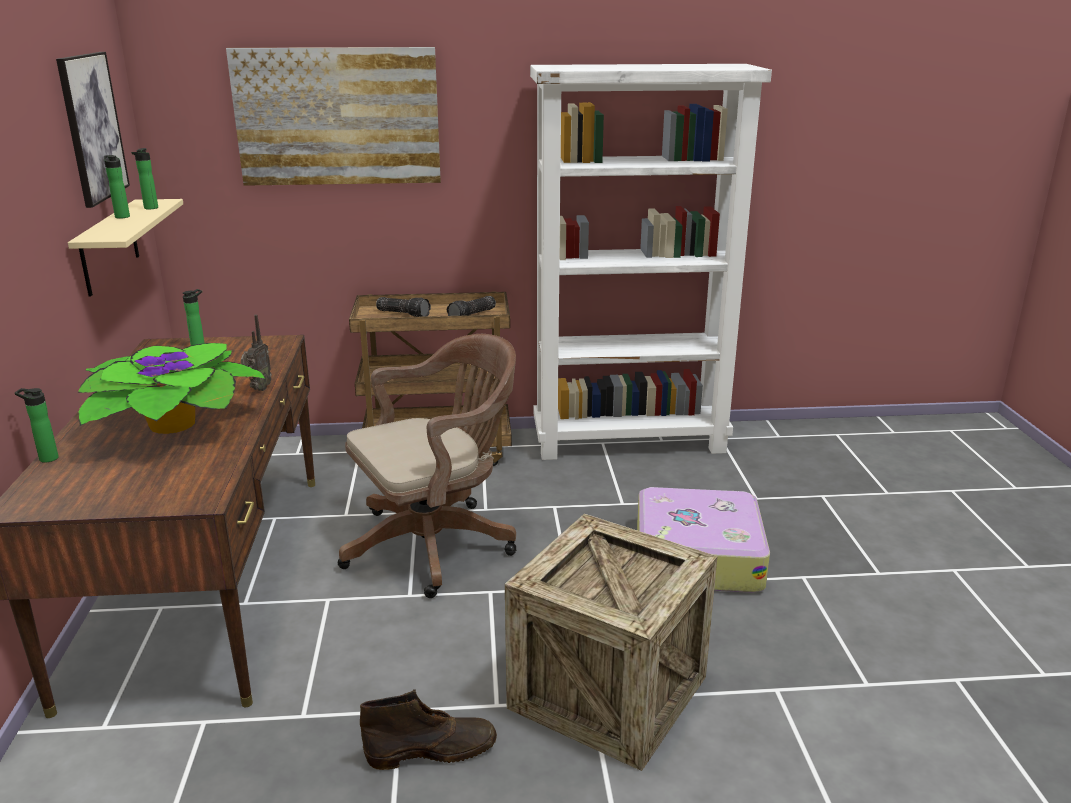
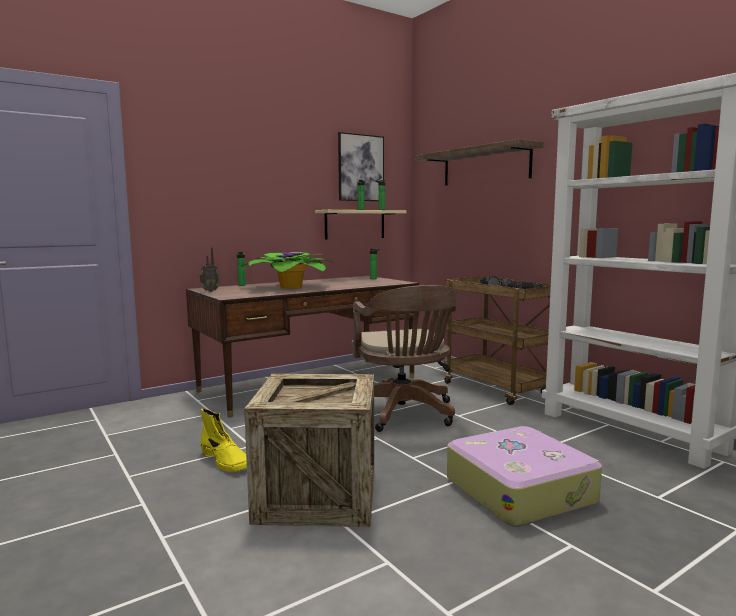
camera: 60 degrees right, 15 degrees down
(258, 389) = (343, 287): radio -> radio (209, 291)
(337, 117) = (485, 166): picture -> shelf
(432, 750) = (225, 461): brown boot -> yellow boot
(436, 543) = (403, 414): brown office chair -> brown office chair turned 45 degrees clockwise

